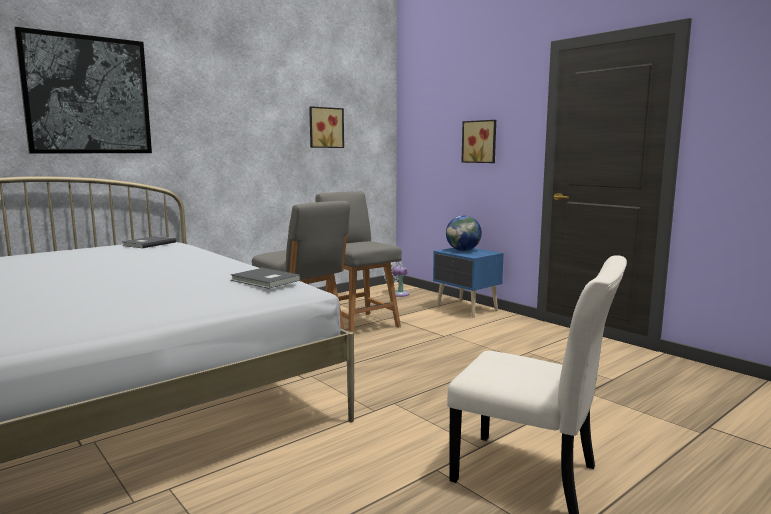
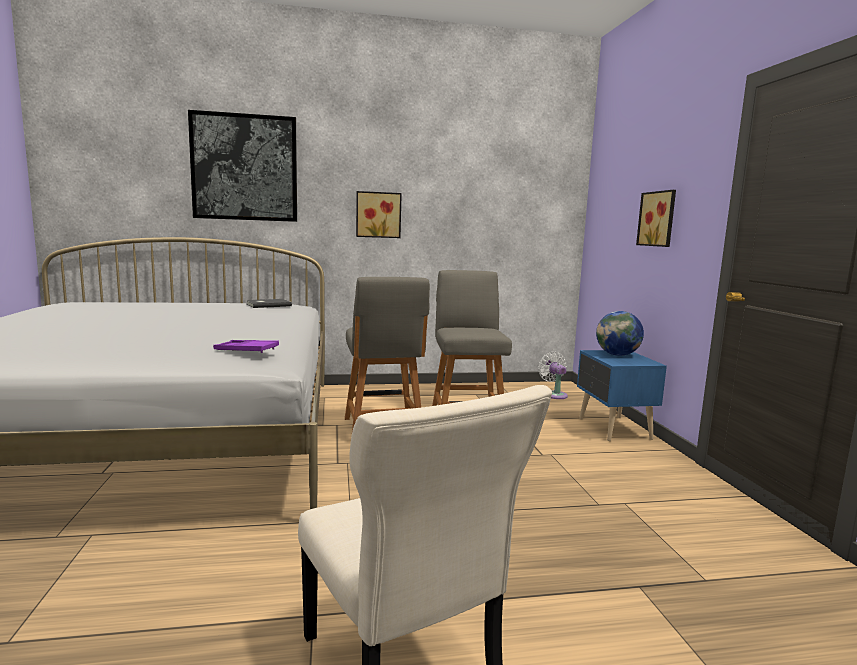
camera: 30 degrees right, 0 degrees up
(265, 281) = (246, 350): grey book -> purple tray
(325, 127) = (489, 201): picture -> picture (378, 215)

